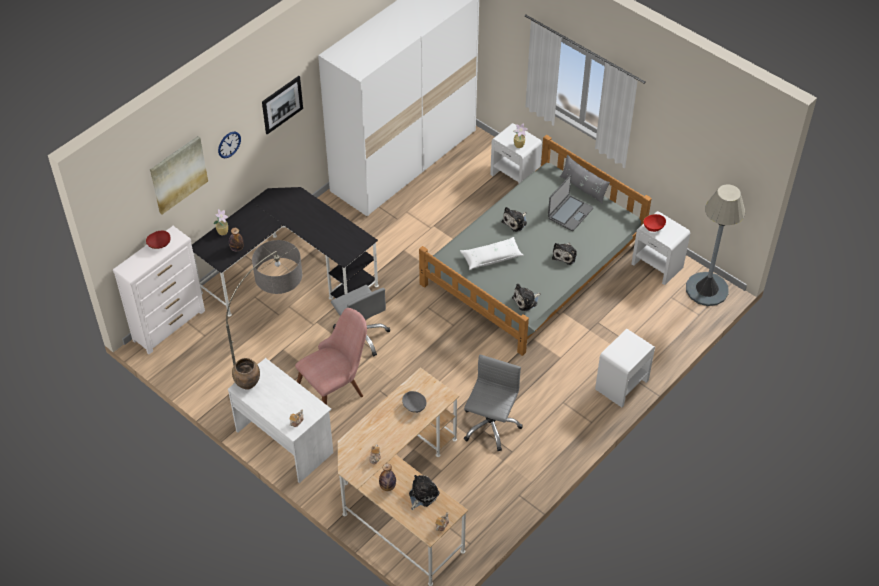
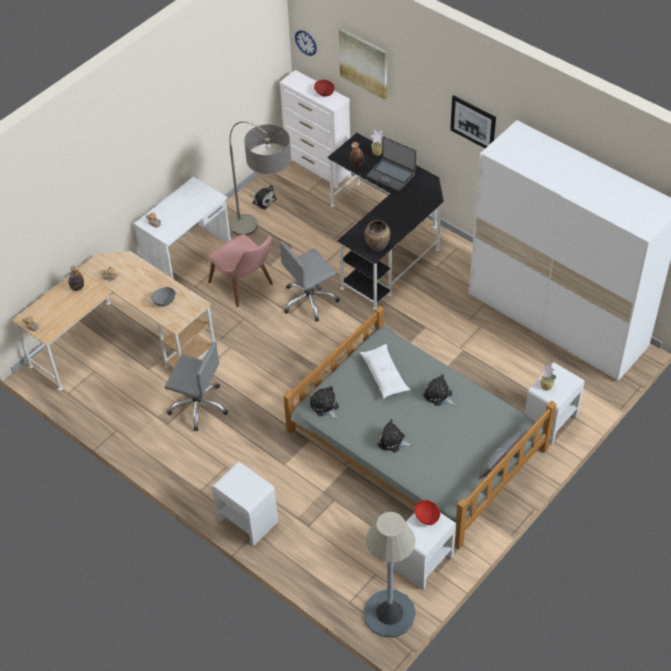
camera: 90 degrees right, 0 degrees up
(229, 144) = (414, 94): wall clock -> wall clock (306, 42)
(247, 384) = (197, 188): brown vase -> brown vase (377, 247)
(422, 495) = (66, 312): plush toy -> plush toy (263, 200)
(569, 213) = (458, 446): laptop -> laptop (391, 175)

